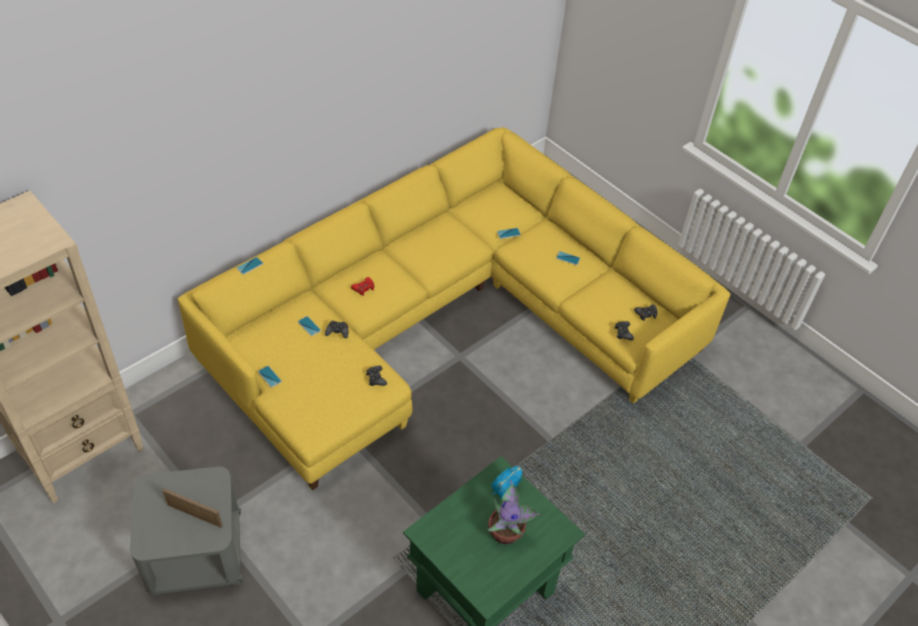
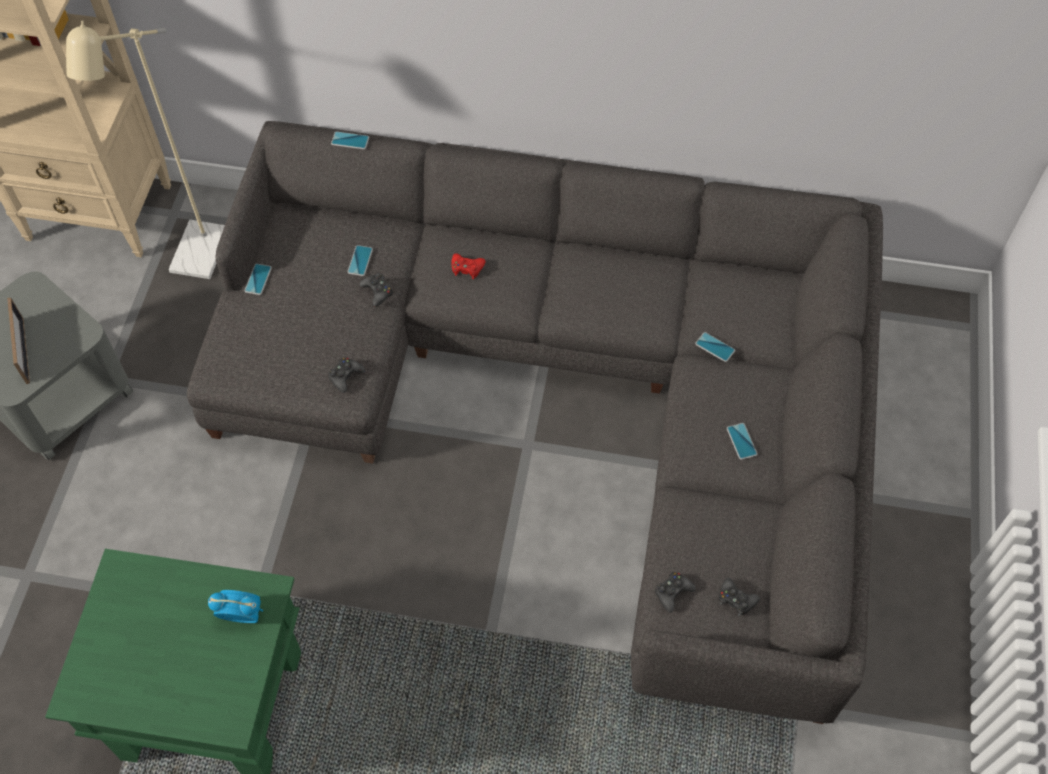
camera: 55 degrees right, 10 degrees up
(179, 424) = (196, 261): none -> beige floor lamp
(446, 318) = (574, 389): yellow sofa -> grey sofa
(507, 533) = (182, 659): potted plant -> none

